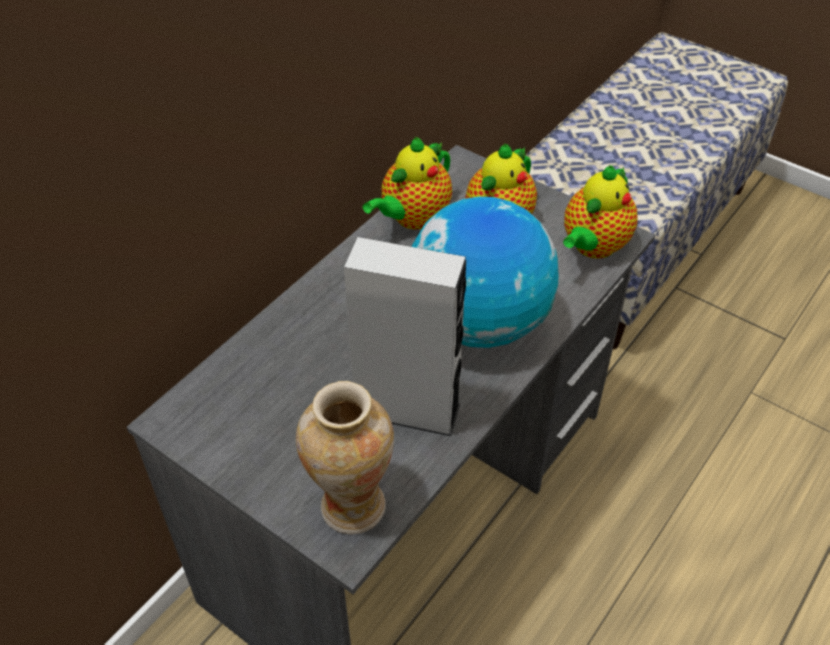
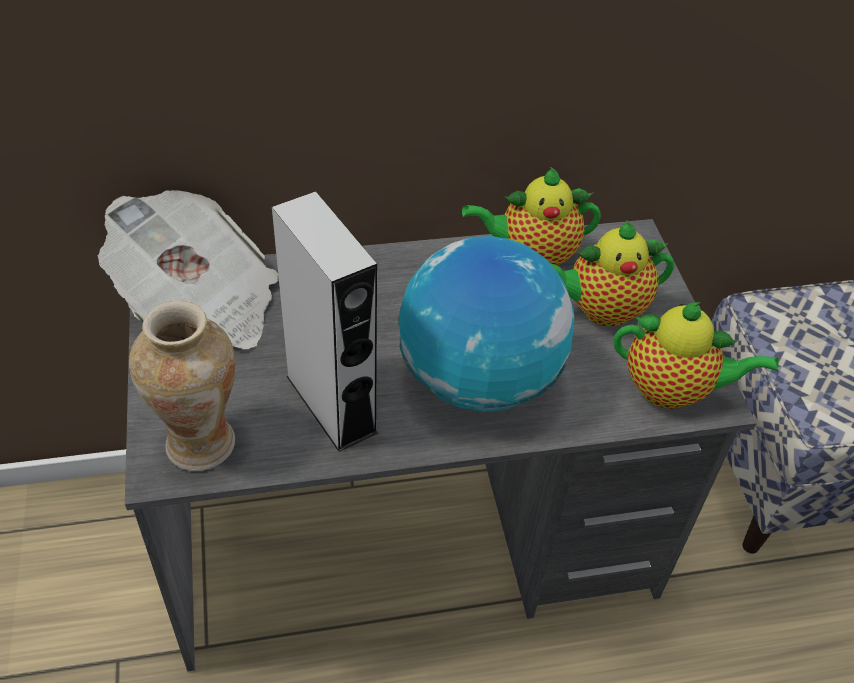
camera: 40 degrees right, 0 degrees up
(220, 412) = (199, 302): none -> newspaper
(593, 247) = (672, 390): teapot -> teapot turned 150 degrees counterclockwise

